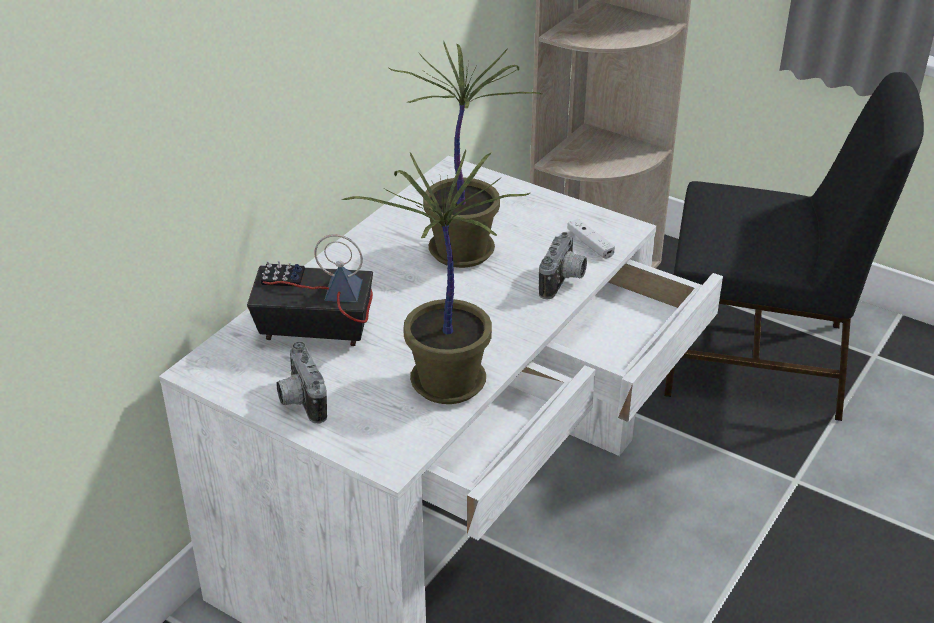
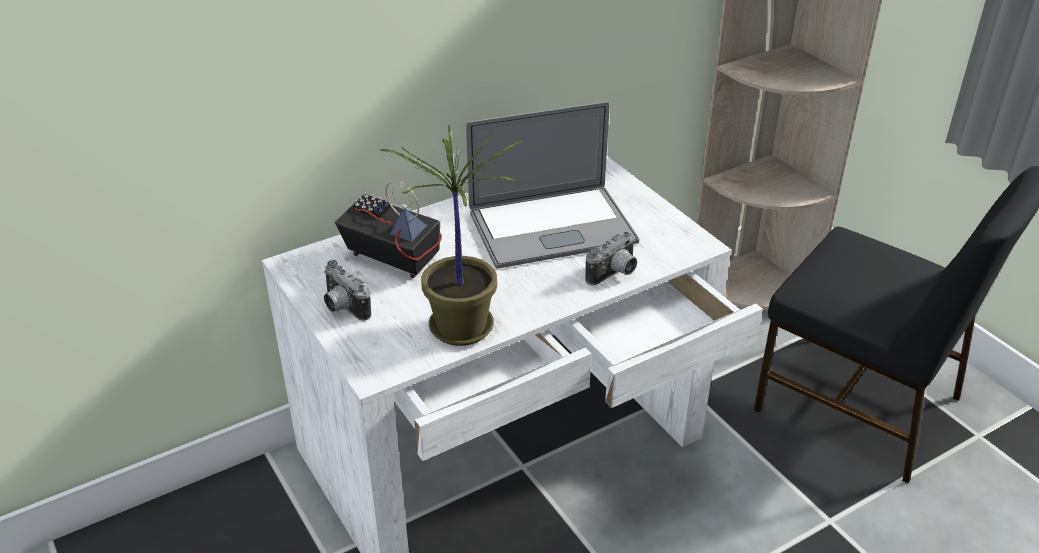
camera: 25 degrees right, 0 degrees up
(299, 401) = (342, 308): camera -> camera turned 45 degrees counterclockwise
(462, 250) = (552, 227): potted plant -> laptop
(590, 244) = (661, 250): white game controller -> none

